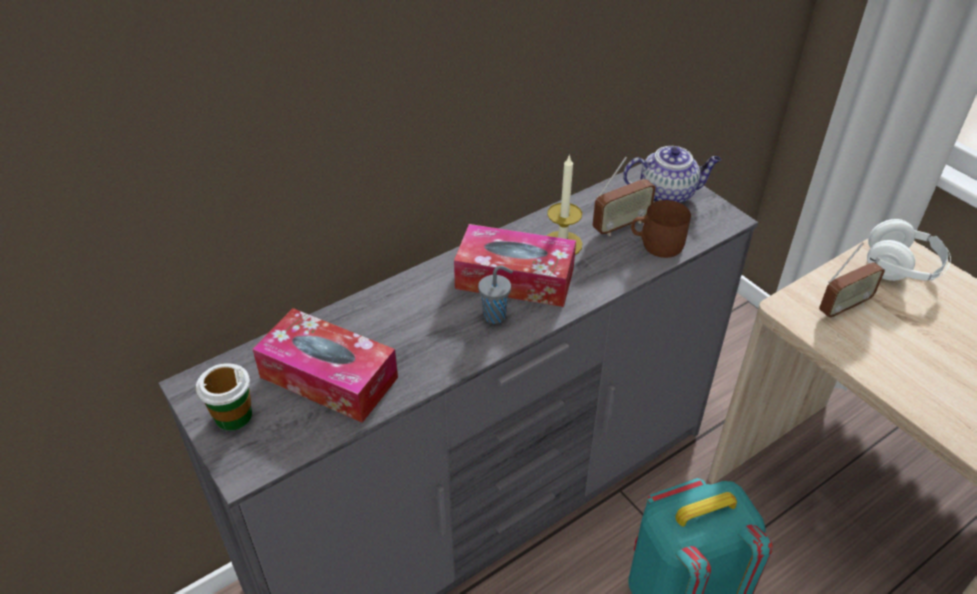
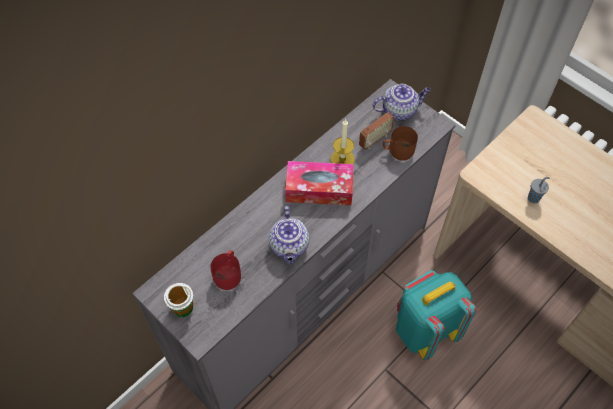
camera: 10 degrees left, 15 degrees up
(329, 377) = (229, 274): tissue box -> red mug
(444, 351) = (290, 246): none -> teapot
(496, 316) = (313, 217): grey cup -> grey cup (534, 198)
(844, 307) = (507, 168): radio -> none
(901, 269) = (539, 136): white headphones -> none

